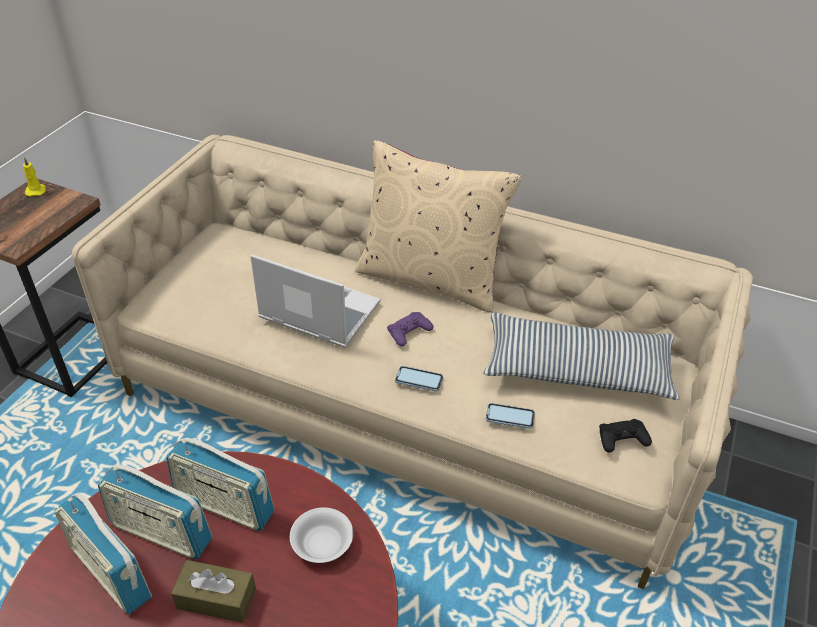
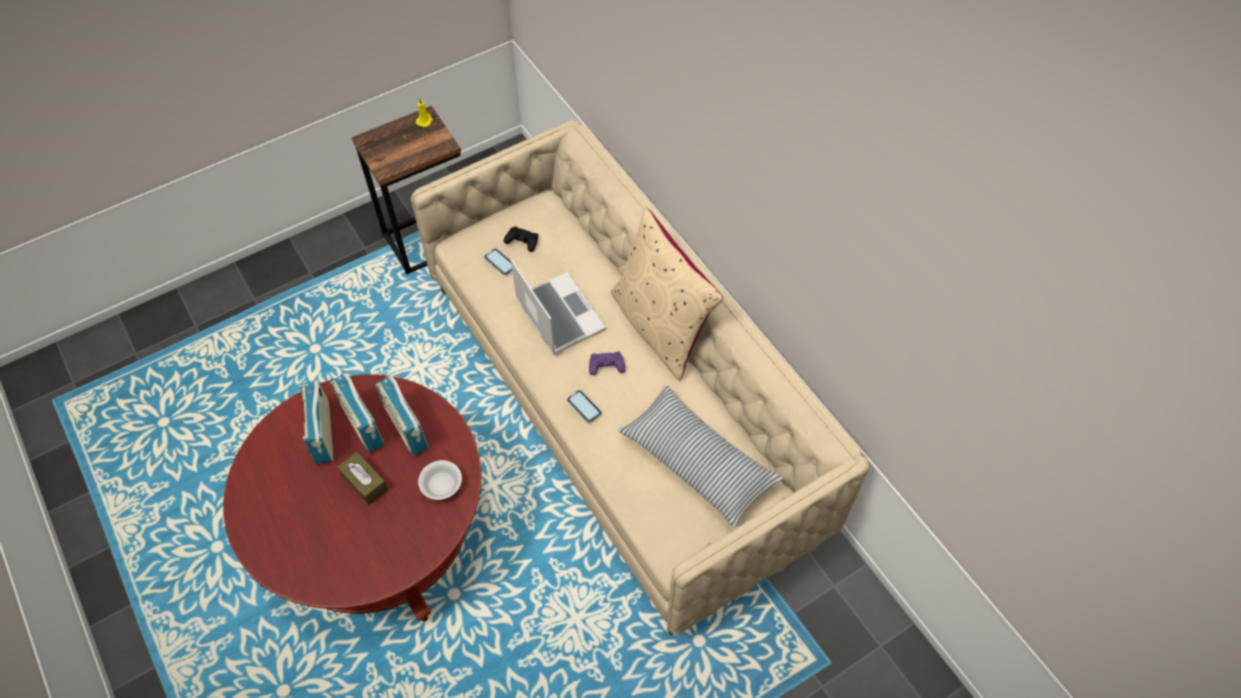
camera: 35 degrees right, 15 degrees up
(510, 417) = (620, 469): phone -> phone (500, 262)
(622, 439) = (680, 530): black game controller -> black game controller (522, 241)

